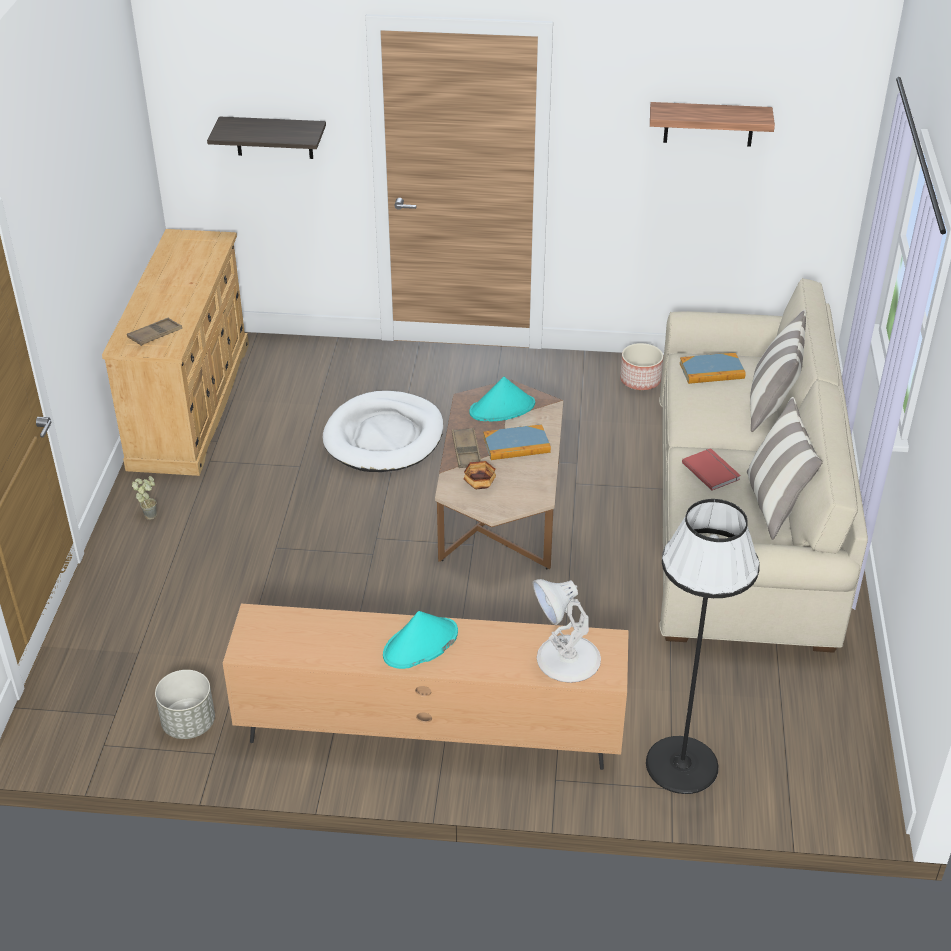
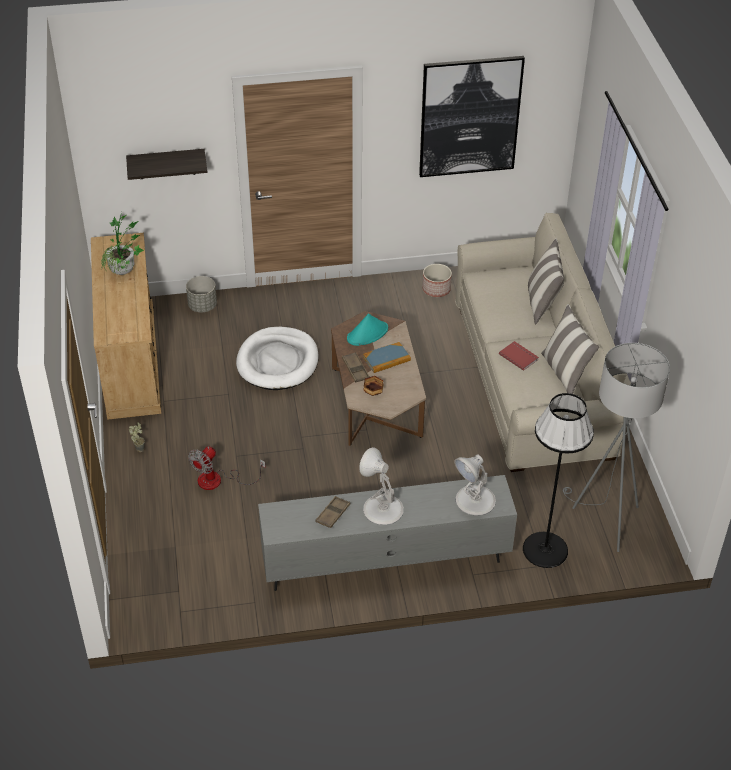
camera: 15 degrees left, 5 degrees up
(155, 335) = (124, 324): brown tray -> brown tray (333, 514)
(186, 276) = (124, 274): none -> potted plant
(189, 723) = (229, 586): grey planter -> grey planter (202, 306)
(237, 575) = (218, 480): none -> fan
(420, 644) = (382, 508): turquoise hat -> white table lamp
(430, 731) = (385, 560): brown tv stand -> grey tv stand
(709, 124) = (469, 116): shelf -> picture
(711, 371) = (496, 283): book -> none
(789, 739) = (603, 520): none -> grey floor lamp

